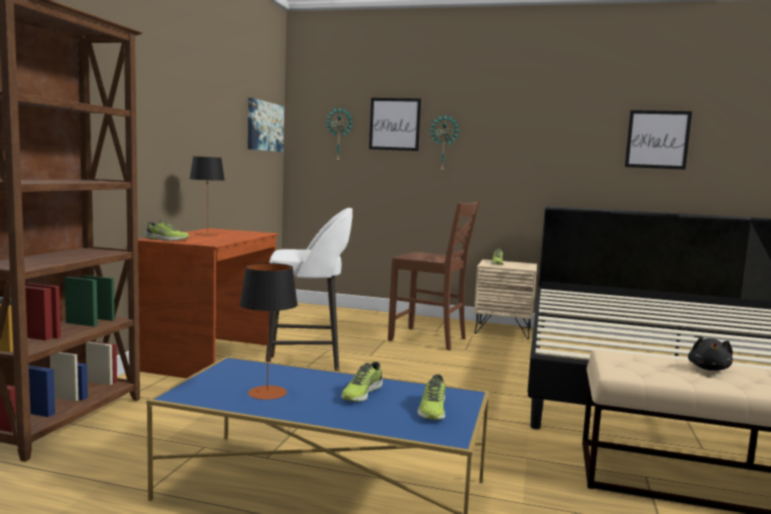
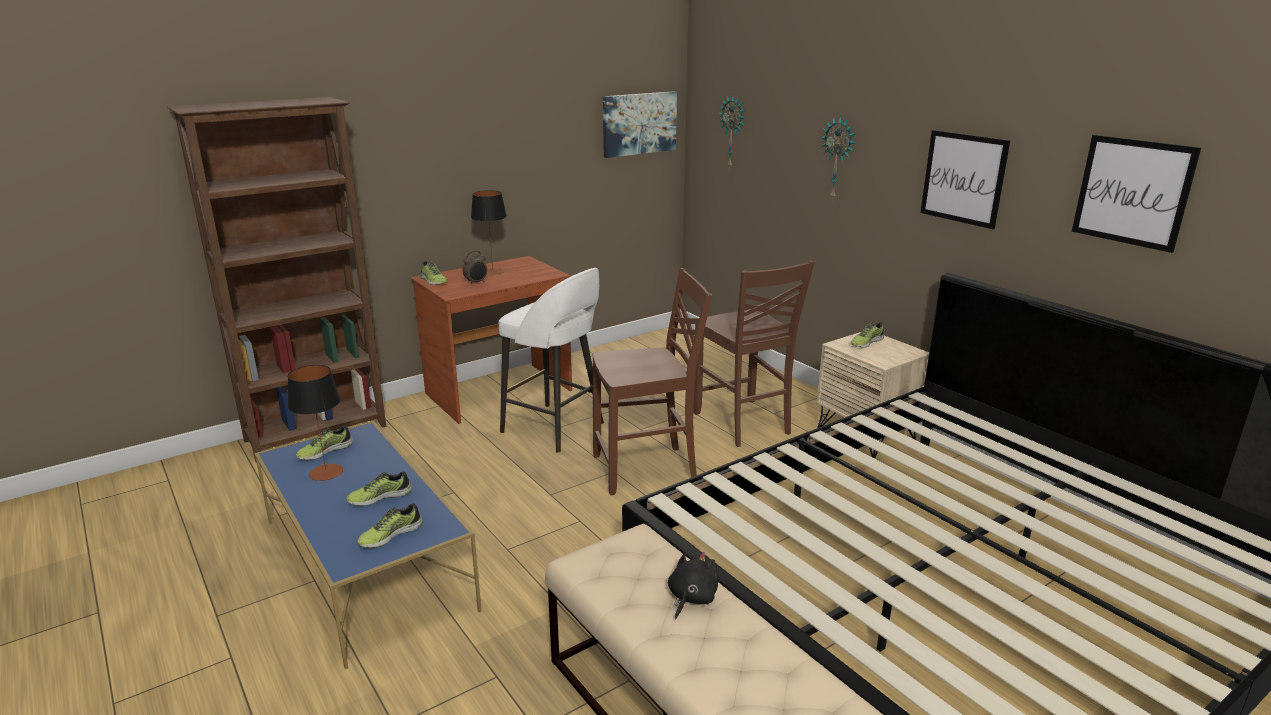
camera: 40 degrees right, 15 degrees up
(212, 238) = (476, 282): none -> alarm clock
(228, 381) = (325, 451): none -> shoe
(394, 124) = (787, 124): picture -> picture (963, 178)
(420, 373) = (647, 469): none -> brown chair
(709, 368) = (691, 598): black plush toy -> black plush toy turned 150 degrees clockwise

